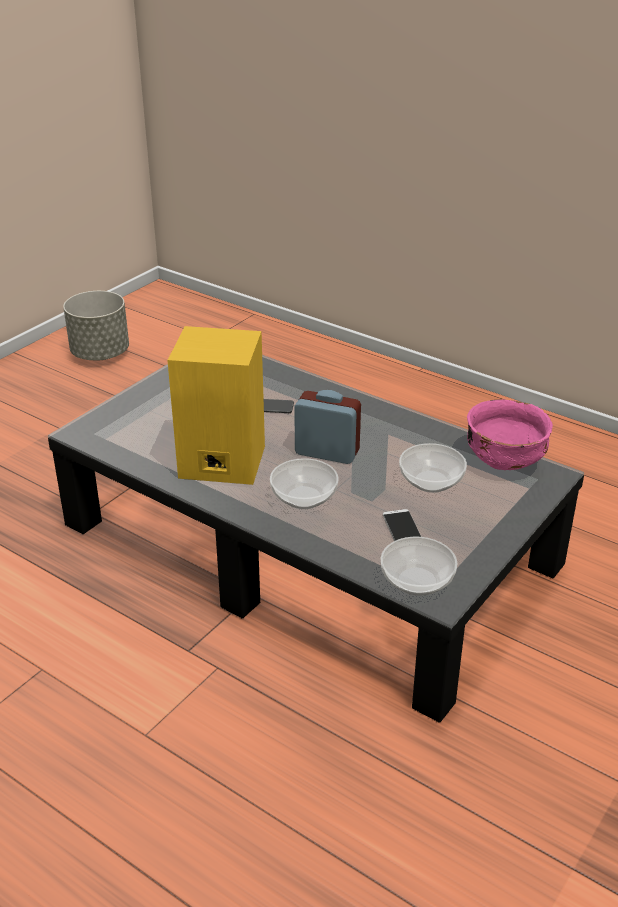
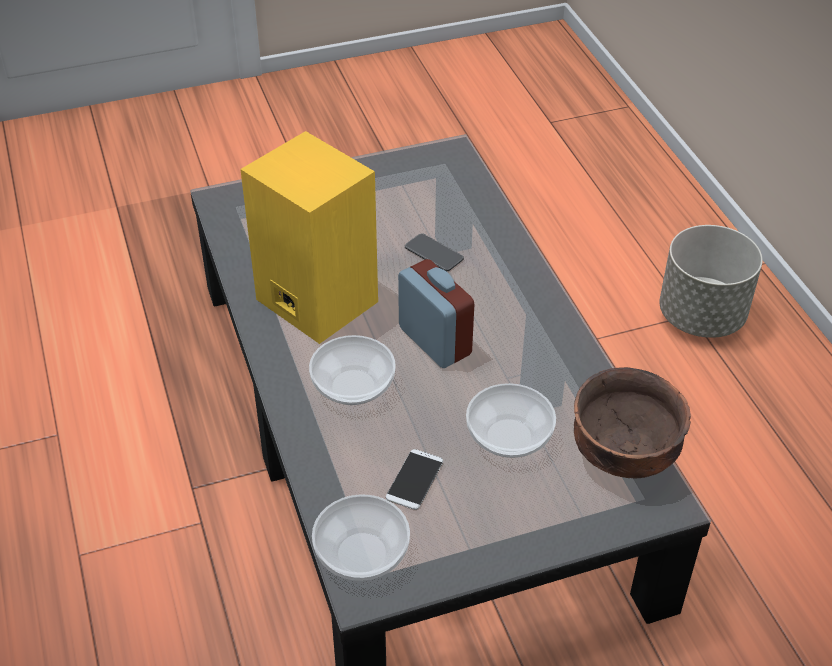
camera: 35 degrees right, 10 degrees up
(101, 353) = (416, 95): grey planter -> grey planter (702, 316)
(505, 461) = (625, 455): pink bowl -> brown bowl

